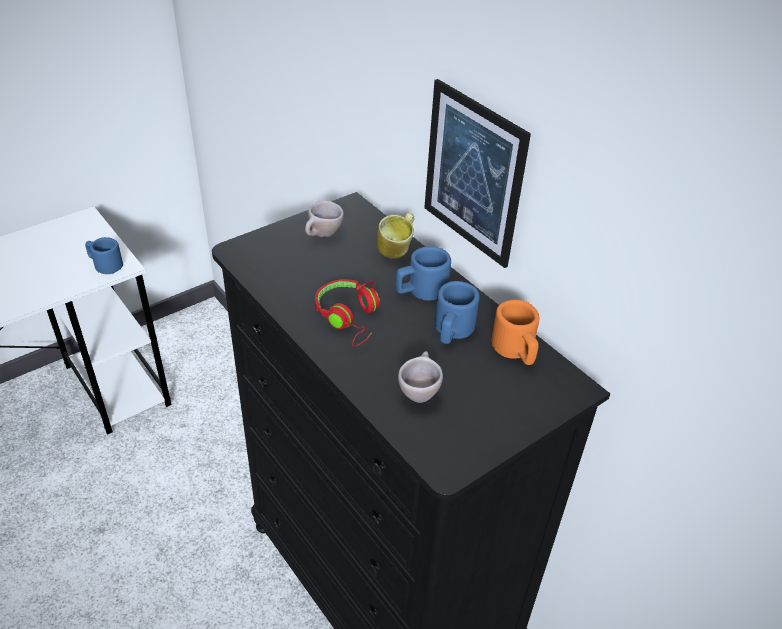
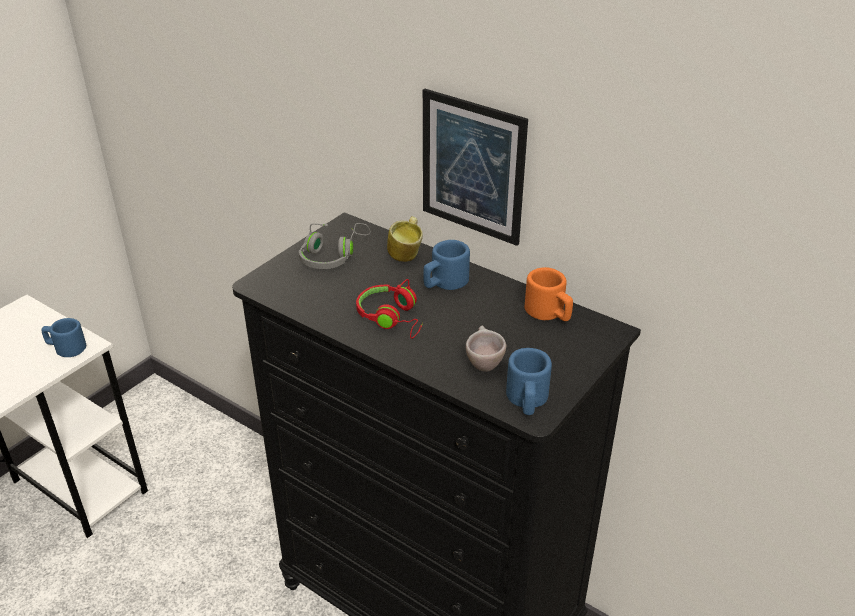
camera: 15 degrees left, 5 degrees down
(322, 236) = (332, 255): beige cup -> grey headphones
(452, 330) = (488, 309): blue mug -> blue mug (527, 400)

